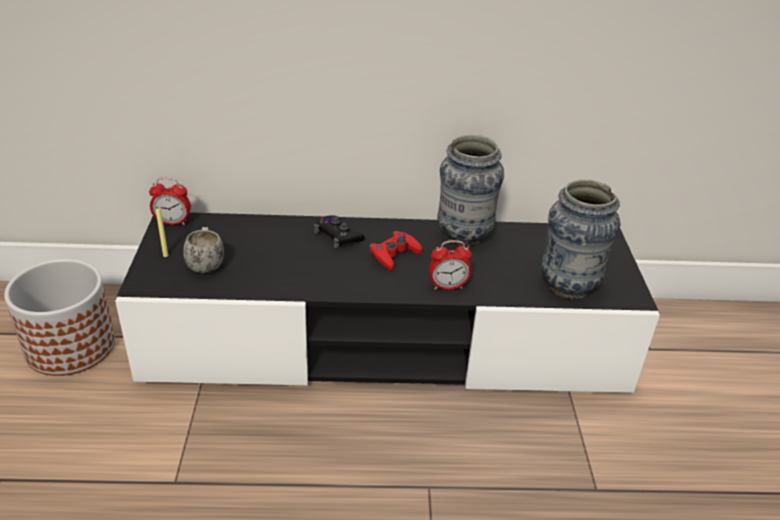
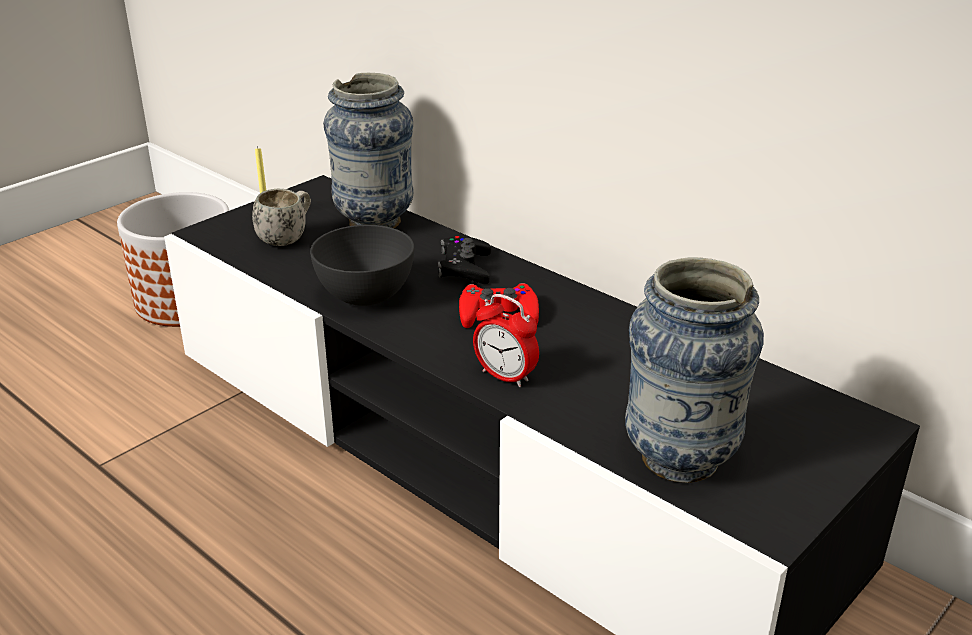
camera: 45 degrees right, 5 degrees down
(173, 222) = (321, 190): alarm clock -> none
(312, 278) = (365, 296): none -> grey bowl
(463, 236) = (625, 333): vase -> vase (374, 222)

